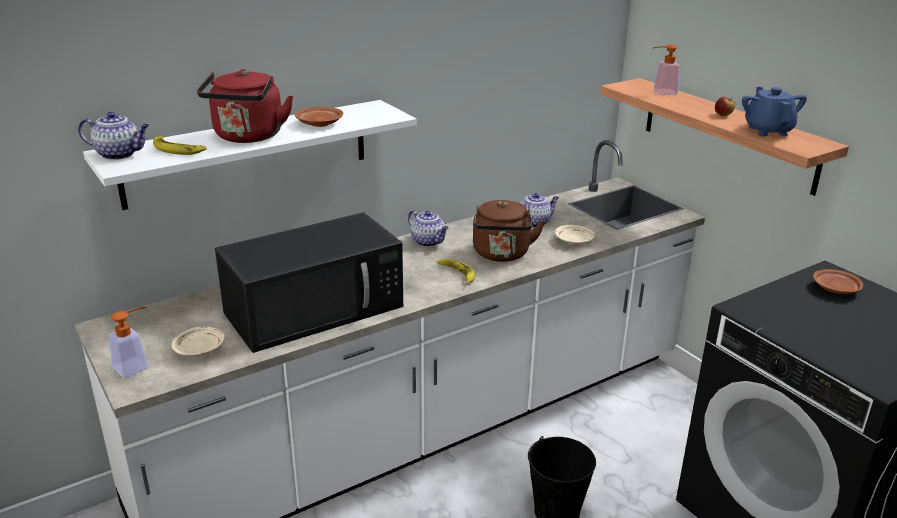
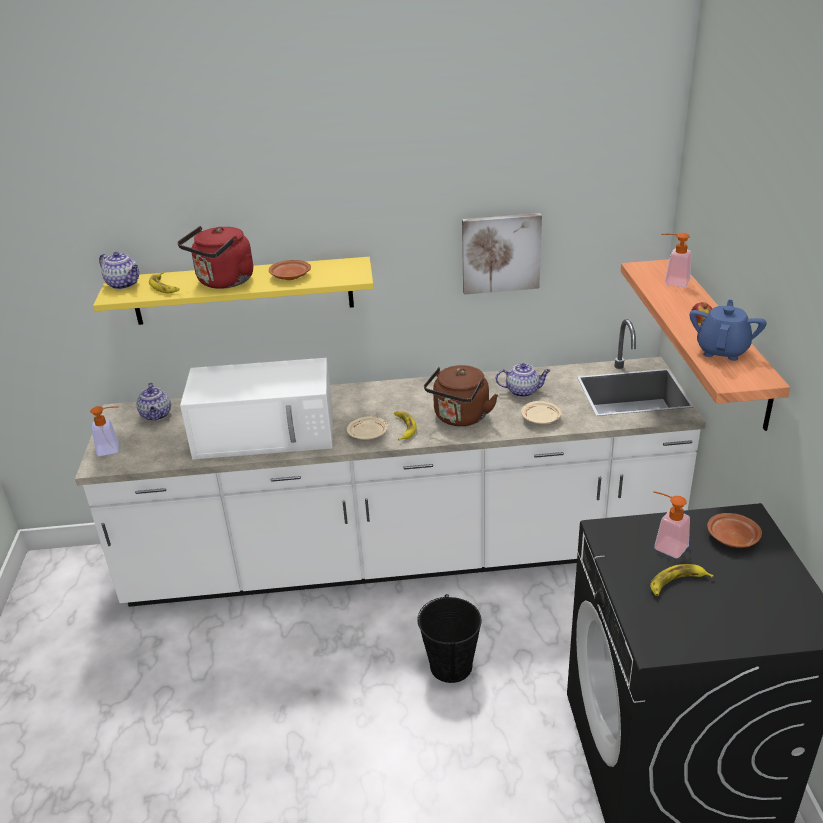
camera: 30 degrees right, 5 degrees up
(200, 349) = (161, 446): beige plate -> beige plate (368, 434)
(248, 153) = (243, 291): white shelf -> yellow shelf
(316, 308) = (267, 433): black microwave -> white microwave
(428, 242) = (410, 390): teapot -> teapot (157, 415)
(496, 86) = (500, 253): none -> picture
(797, 307) = (665, 545): none -> soap dispenser
(838, 332) = (677, 583): none -> banana

